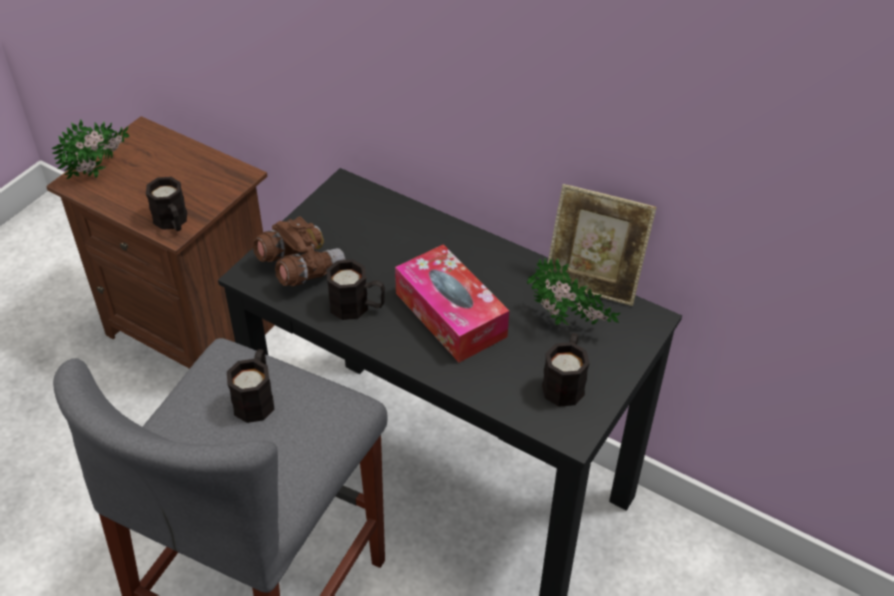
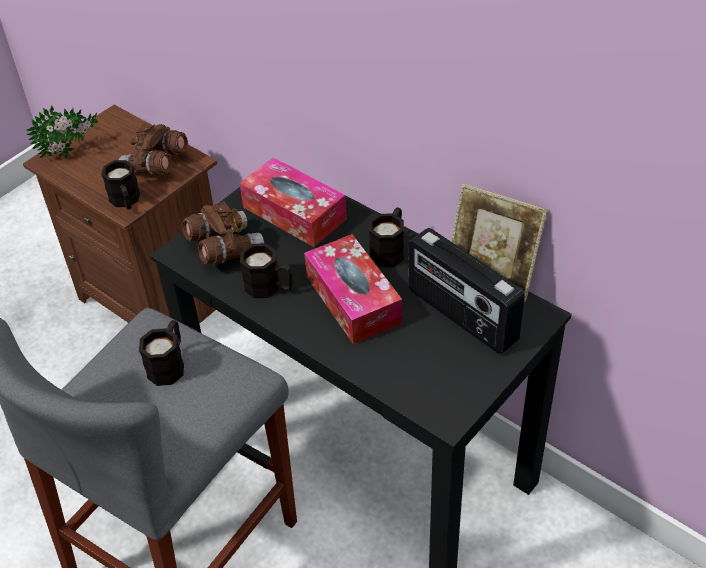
camera: 10 degrees right, 0 degrees up
(200, 181) = (156, 165): none -> brown binoculars
(370, 225) = (294, 213): none -> tissue box
(565, 382) = (449, 369): black mug -> black mug (390, 249)
(568, 325) = (461, 316): potted plant -> radio

